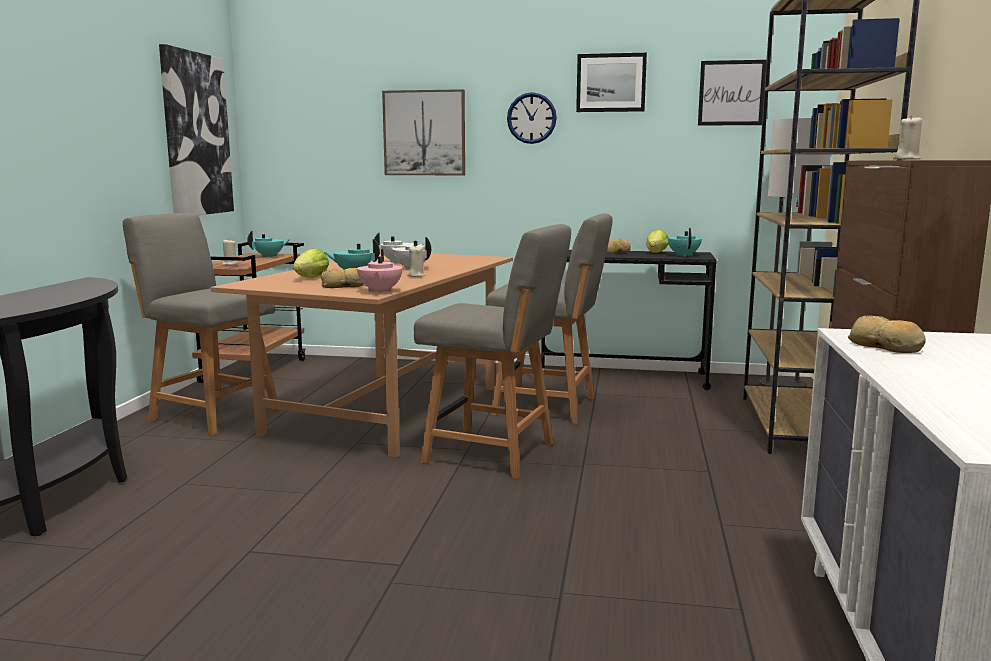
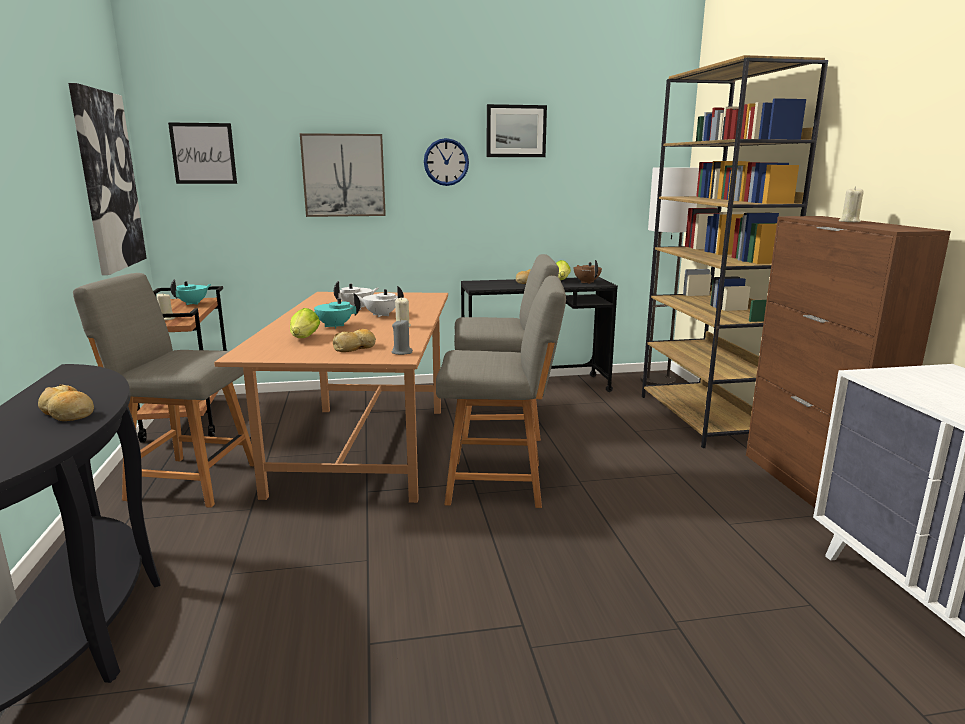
camera: 20 degrees left, 5 degrees up
(379, 291) = (402, 352): pink teapot -> grey candle
(684, 255) = (586, 282): turquoise teapot -> brown teapot
(731, 93) = (613, 142): picture -> picture (203, 153)
(885, 346) = (918, 388): bread -> bread (67, 413)

